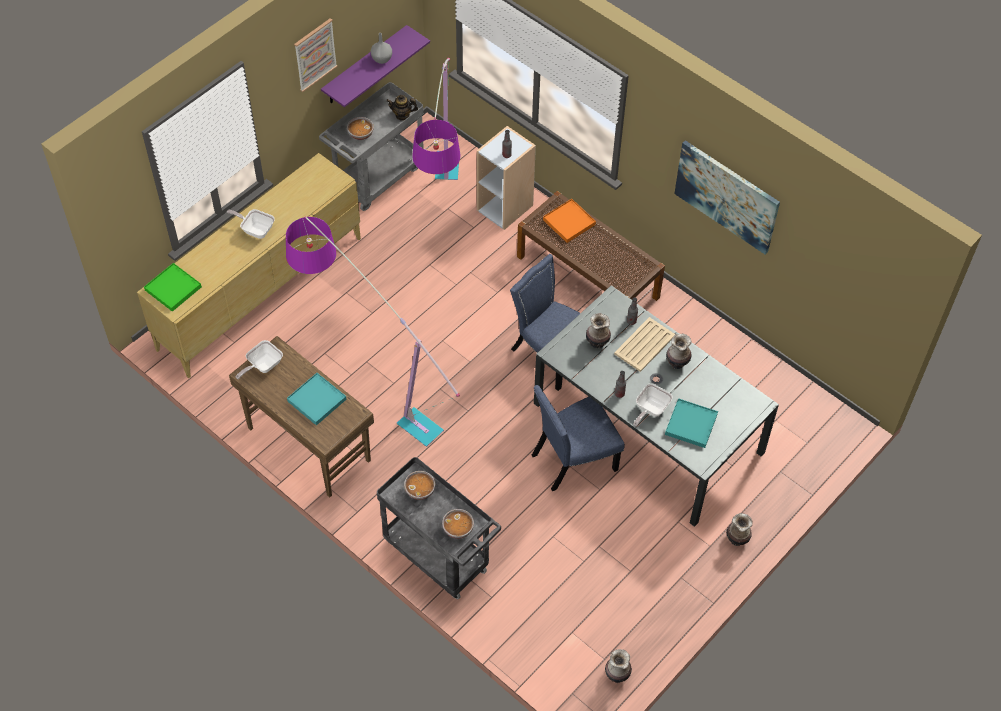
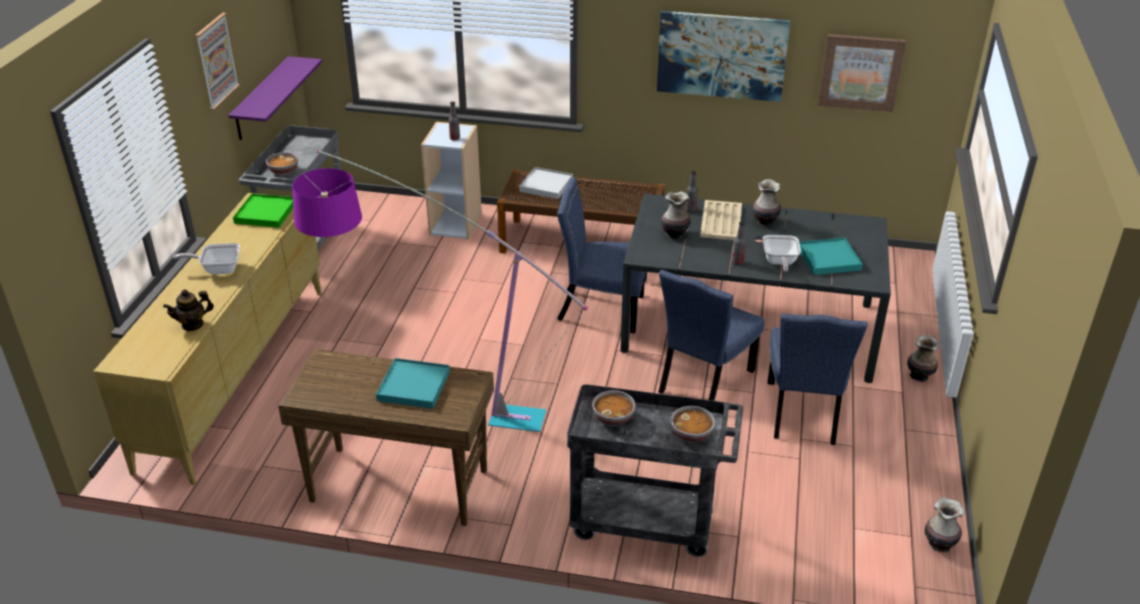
camera: 30 degrees left, 20 degrees down
(173, 288) = (144, 351): green tray -> green tray (265, 213)
(262, 366) = (317, 381): frying pan -> none
(382, 59) = (281, 81): grey vase -> none
(402, 115) = (318, 147): teapot -> teapot (192, 324)
(443, 216) = (397, 249): floor lamp -> none
(569, 222) = (546, 185): orange tray -> white tray
(622, 524) = (804, 411): none -> blue chair
(829, 268) = (860, 72): none -> picture

